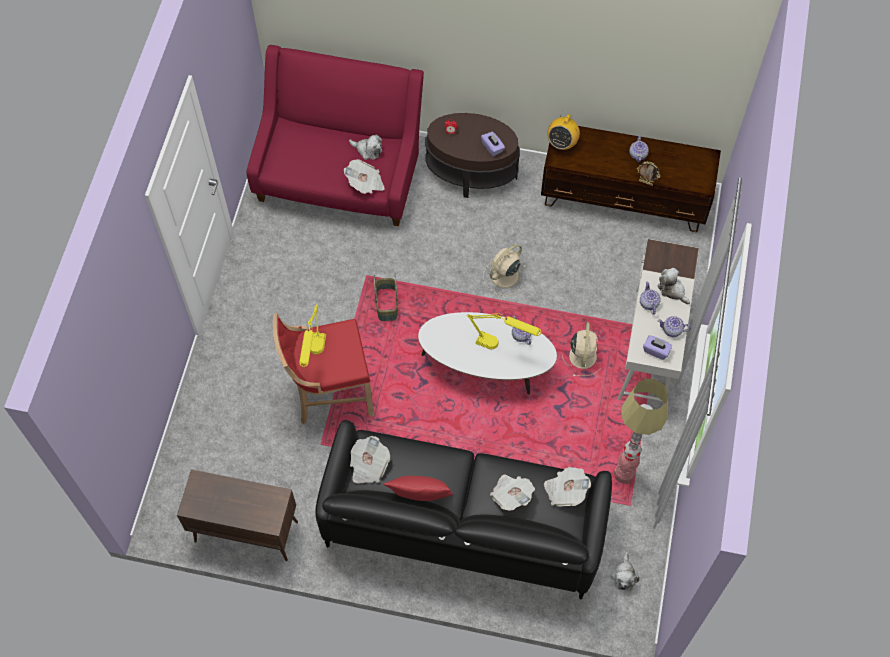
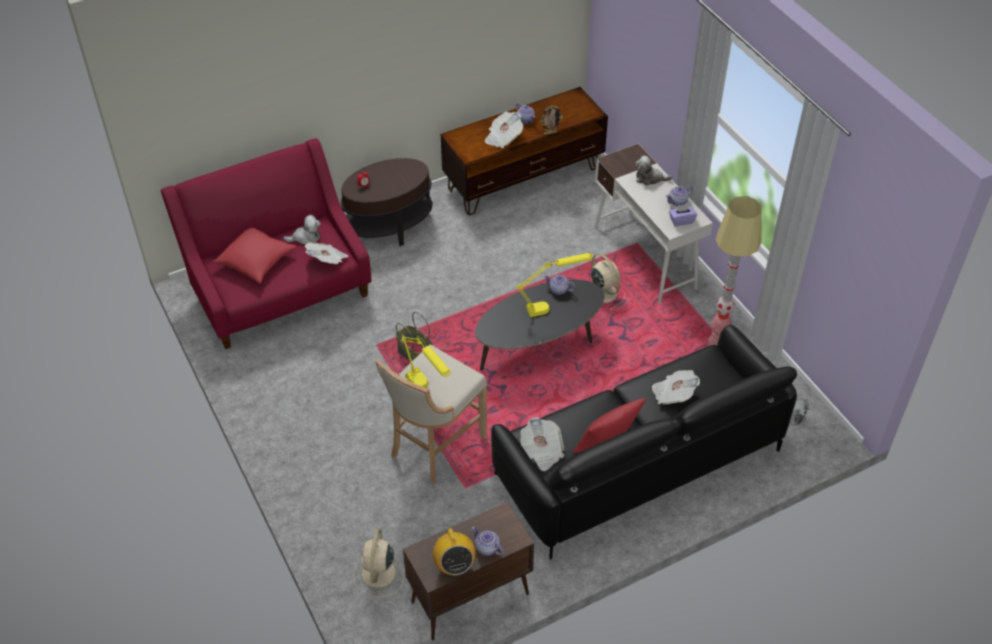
camera: 40 degrees left, 15 degrees down
(314, 147) = (256, 261): none -> red pillow
(329, 394) = (434, 447): red stool -> beige stool
(485, 367) = (539, 346): white coffee table -> black coffee table
(492, 147) = (409, 177): purple tissue box -> none
(503, 276) = (488, 279): beige fan -> beige fan (378, 575)
(562, 143) = (462, 143): radio -> radio (454, 565)
(565, 491) = (708, 364): newspaper -> newspaper (503, 138)
(648, 303) = (643, 196): teapot -> teapot (487, 548)

